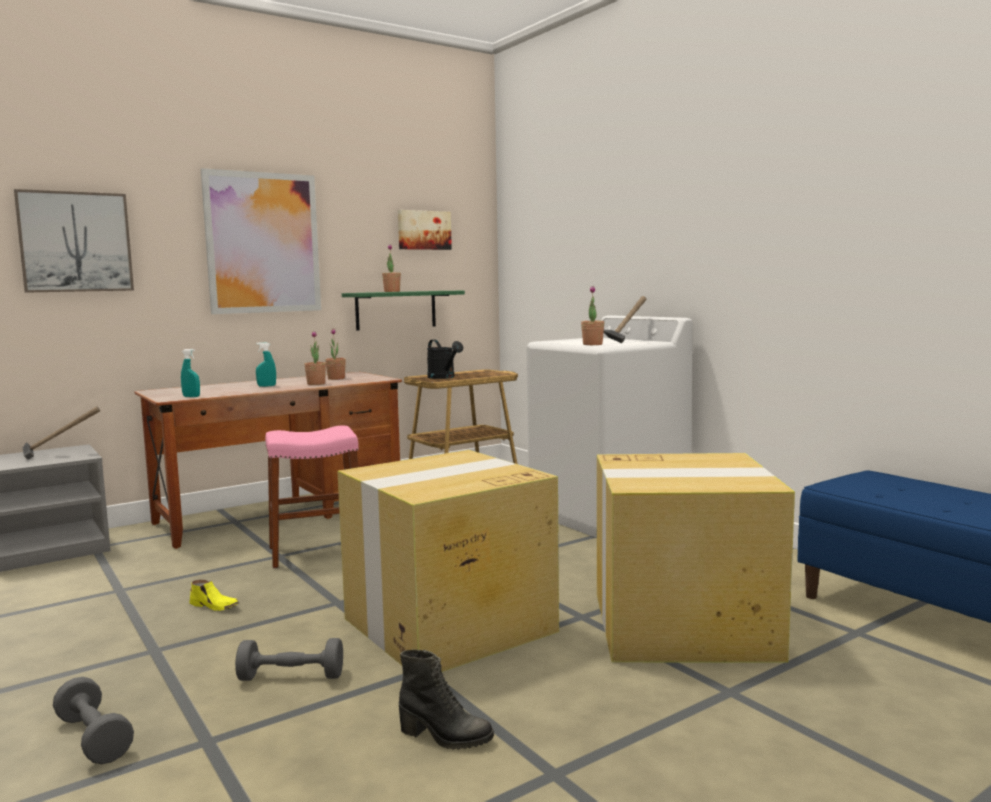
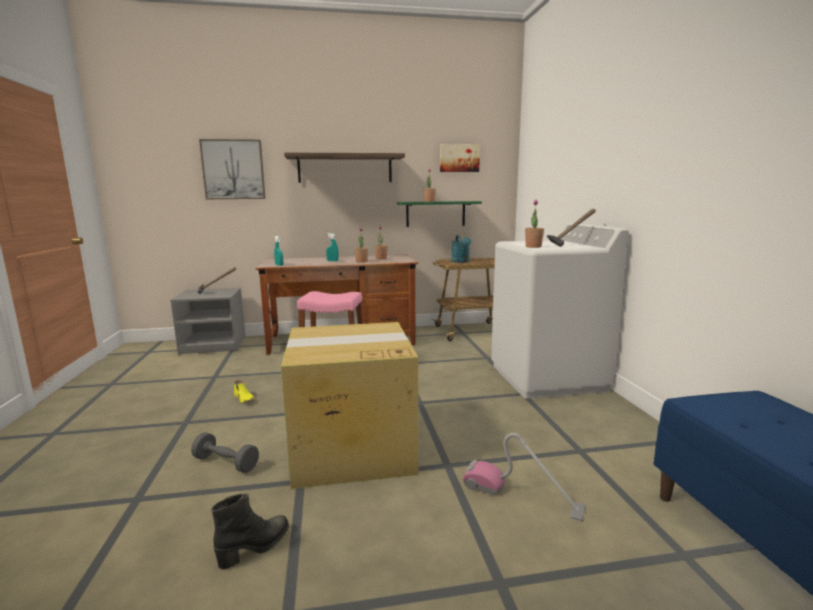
camera: 25 degrees right, 5 degrees up
(94, 738) = (95, 477): grey dumbbell -> none
(263, 243) = (345, 169): picture -> shelf
(444, 377) = (461, 262): black watering can -> turquoise watering can
(445, 737) = (255, 547): black boot -> black boot turned 90 degrees counterclockwise
(685, 624) = (521, 496): cardboard box -> vacuum cleaner

